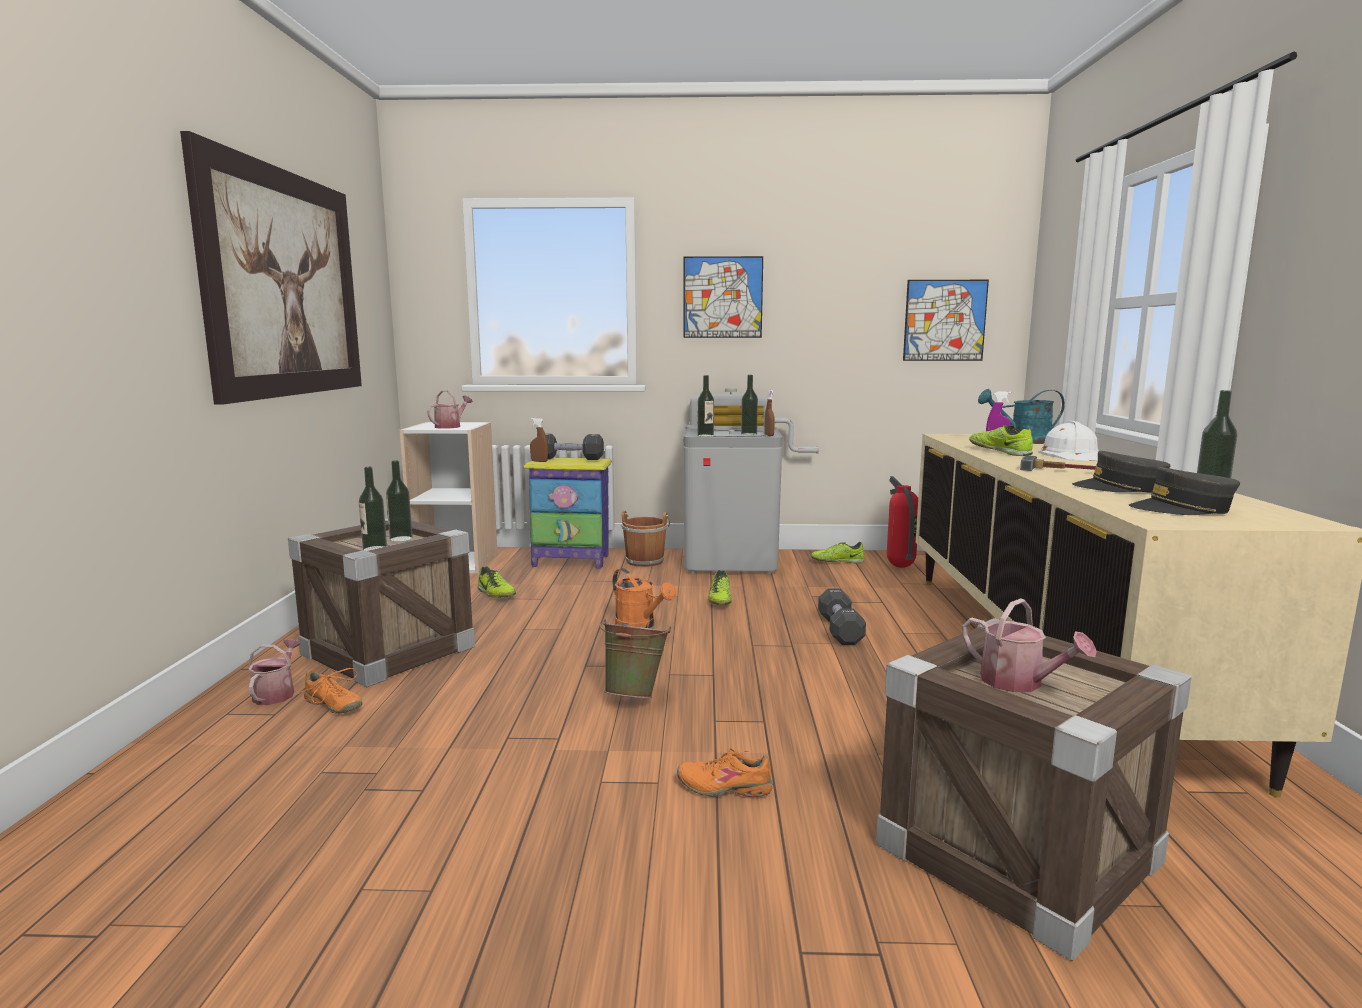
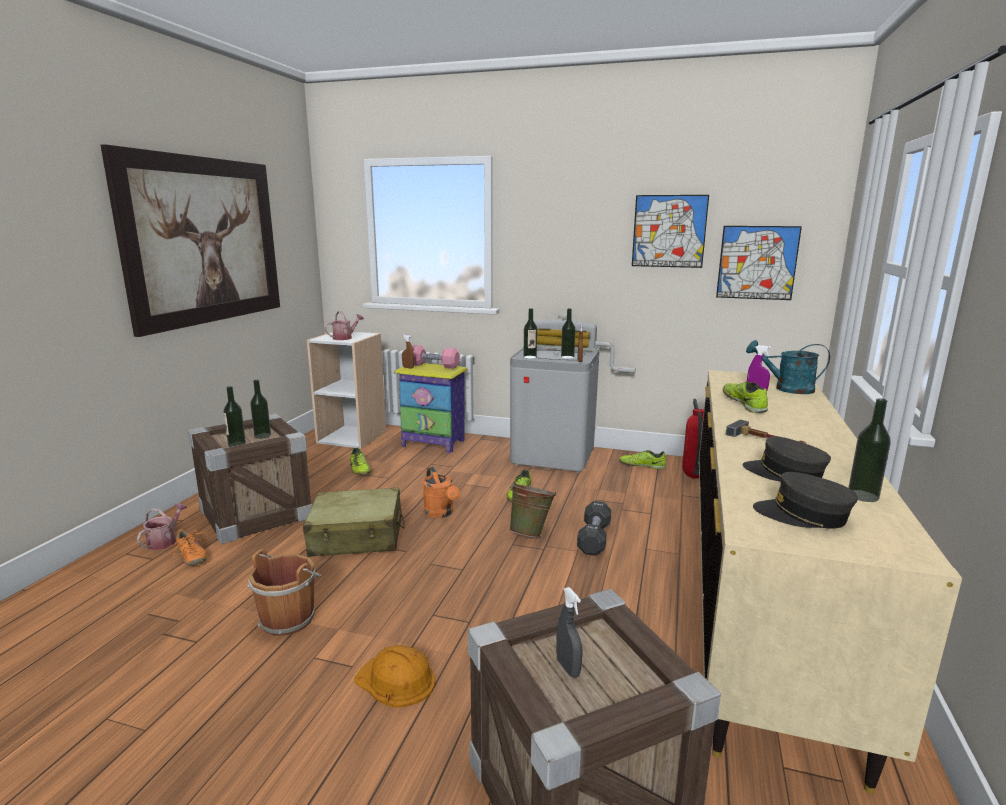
camera: 15 degrees right, 5 degrees up
(552, 659) = (357, 536): none -> beige suitcase
(570, 458) = (433, 366): black dumbbell -> pink dumbbell
(635, 695) = (392, 580): green bucket -> green bucket (531, 533)
(645, 561) = (488, 449): brown bucket -> brown bucket (289, 618)
(722, 297) = (561, 239): picture -> picture (669, 231)
(724, 787) = (396, 680): orange shoe -> orange hard hat
(1019, 683) = (568, 668): watering can -> grey spray bottle
(1072, 455) = (808, 415): white hard hat -> none

